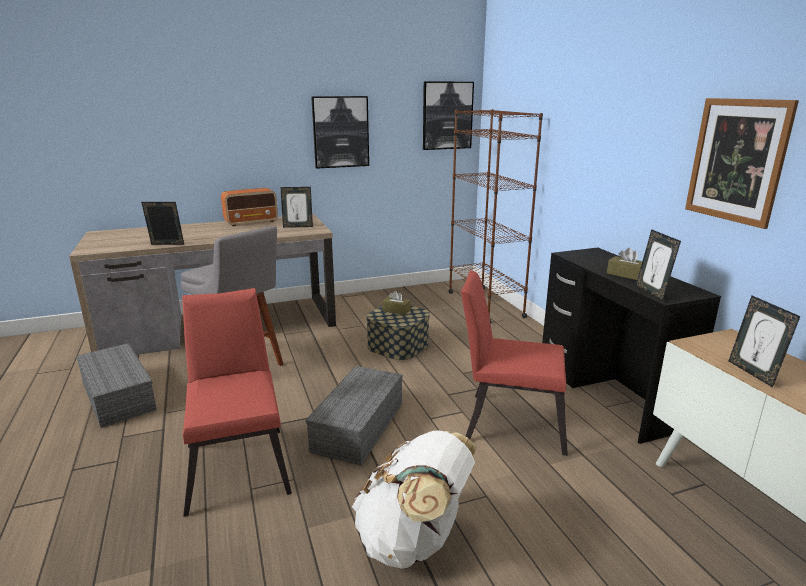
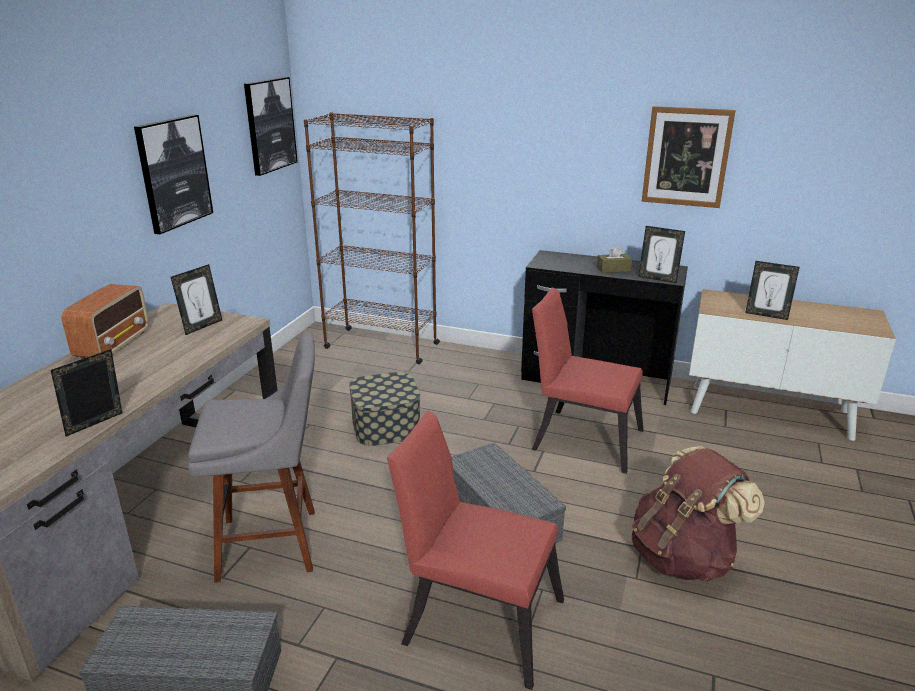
camera: 50 degrees left, 5 degrees up
(396, 310) = (375, 386): brown tissue box -> none
(413, 540) = (683, 557): white backpack -> brown backpack
(508, 420) = (581, 437): red chair -> red chair turned 60 degrees clockwise

